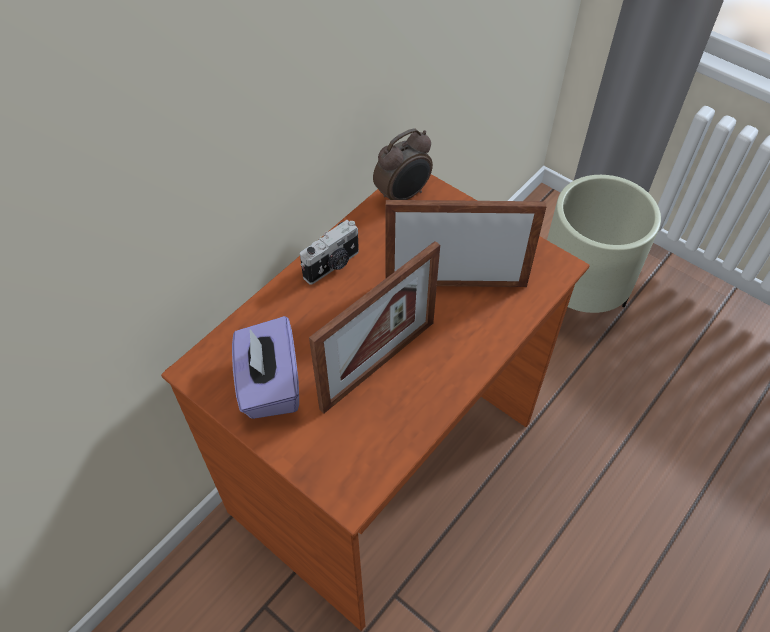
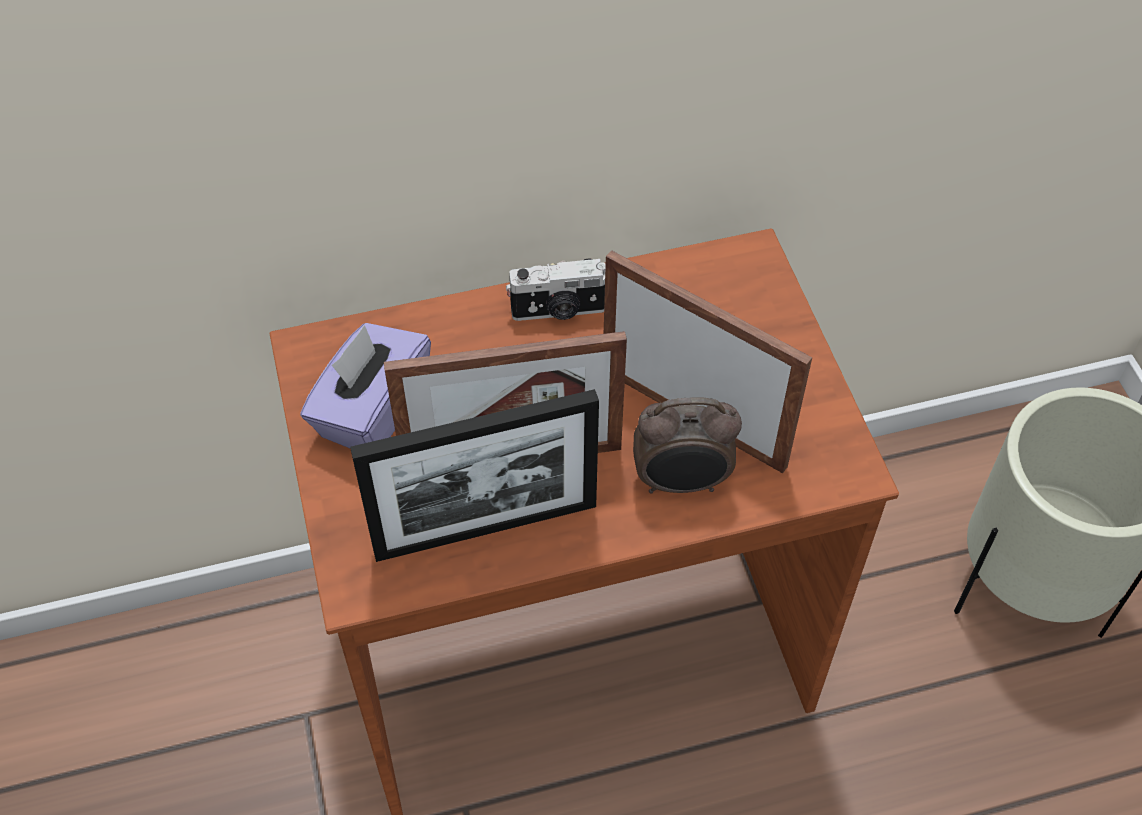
camera: 35 degrees right, 0 degrees up
(396, 413) = (485, 528): none -> picture frame
(403, 196) = (723, 270): alarm clock -> alarm clock (681, 483)

